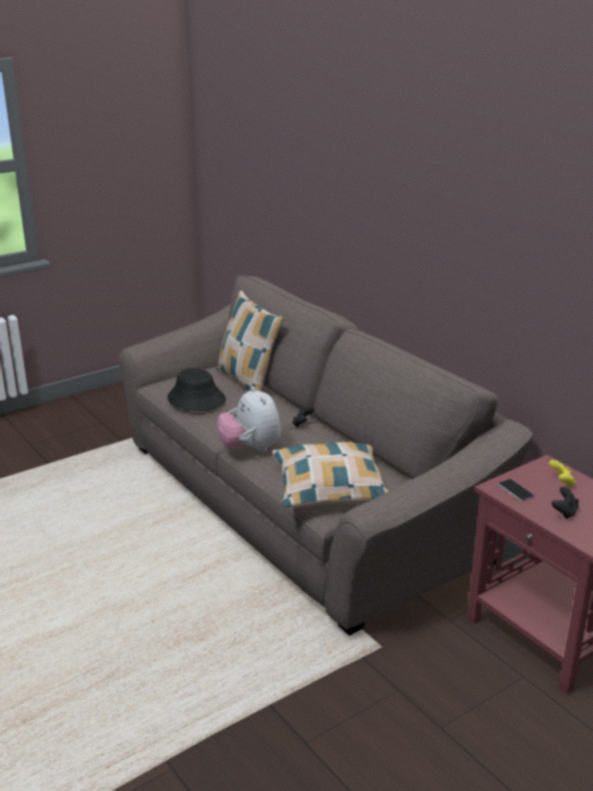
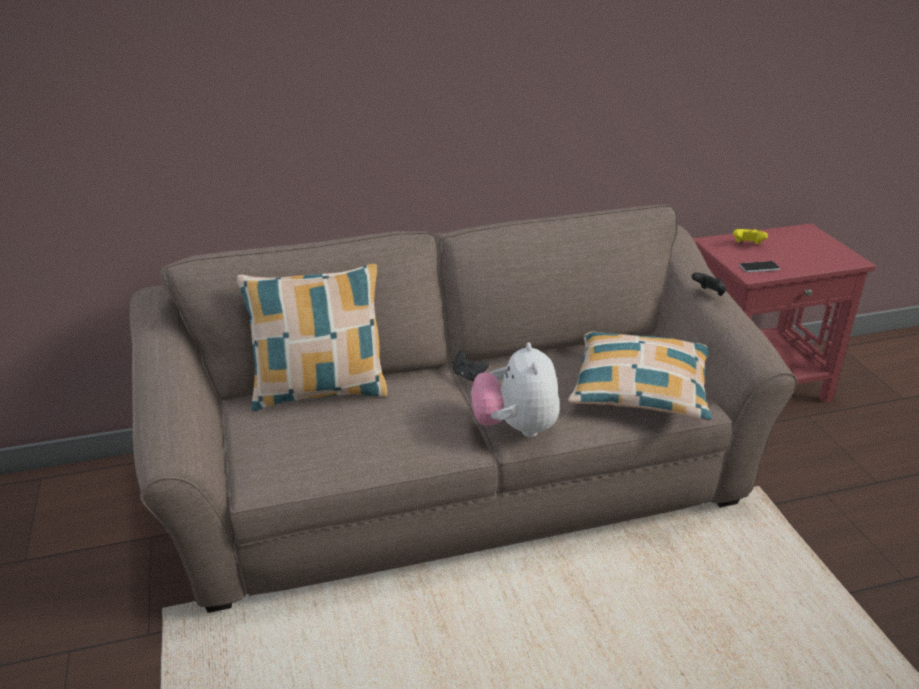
camera: 70 degrees left, 5 degrees up
(196, 399) = (340, 447): black hat -> none
(250, 448) = (515, 428): plush toy -> plush toy turned 90 degrees clockwise
(564, 512) = (800, 257): black game controller -> black game controller (709, 293)

